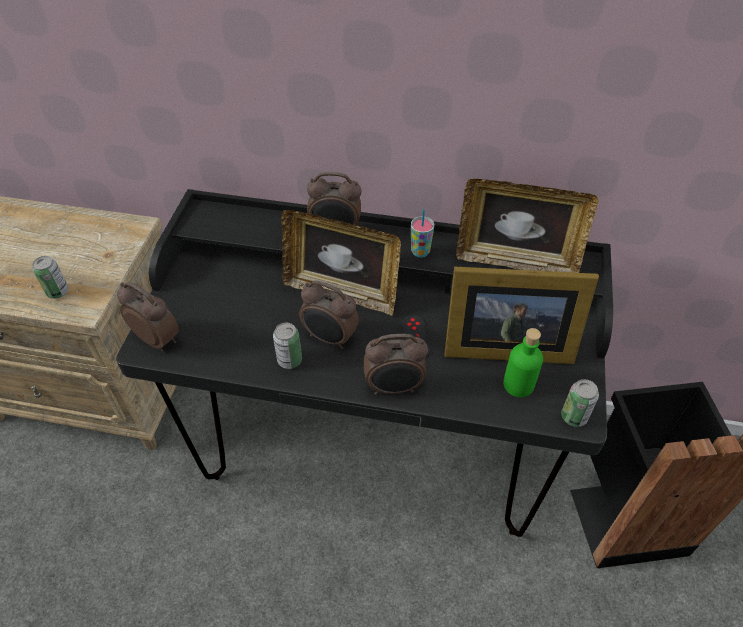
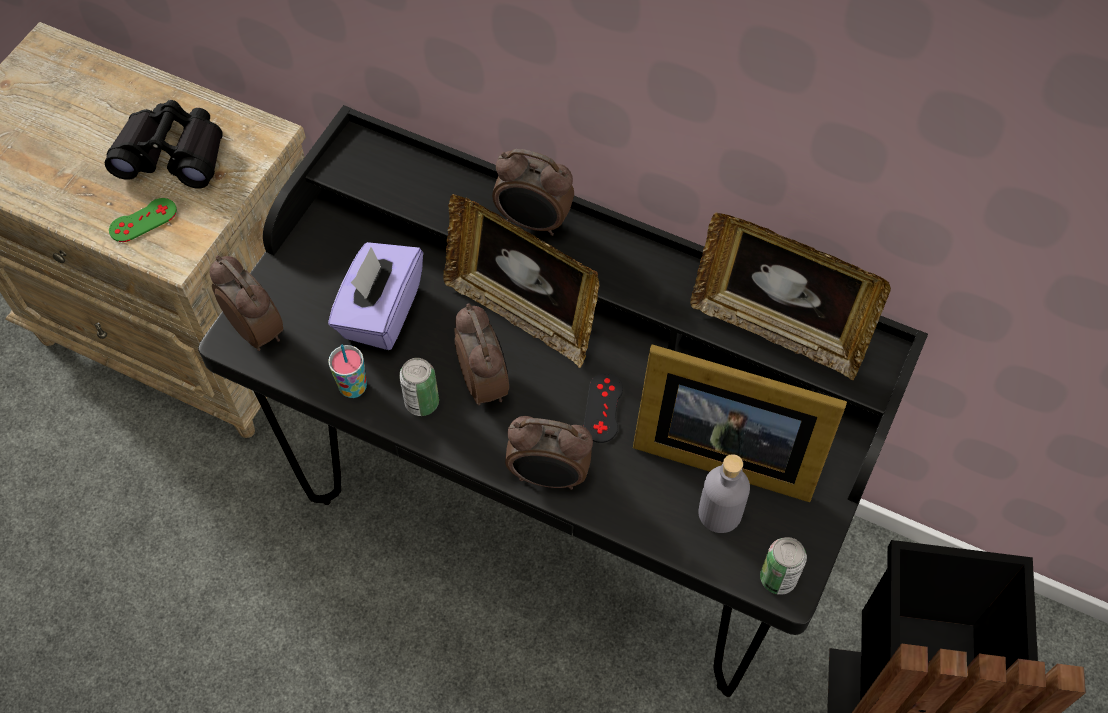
camera: 15 degrees right, 10 degrees up
(58, 292) = (143, 220): can -> green game controller
(72, 249) = (173, 154): none -> black binoculars
(244, 310) = (380, 312): none -> purple tissue box
(330, 338) = (484, 382): alarm clock -> alarm clock turned 150 degrees counterclockwise
(420, 252) = (644, 283): cup -> cup (353, 388)
(518, 384) = (719, 513): green bottle -> grey bottle

